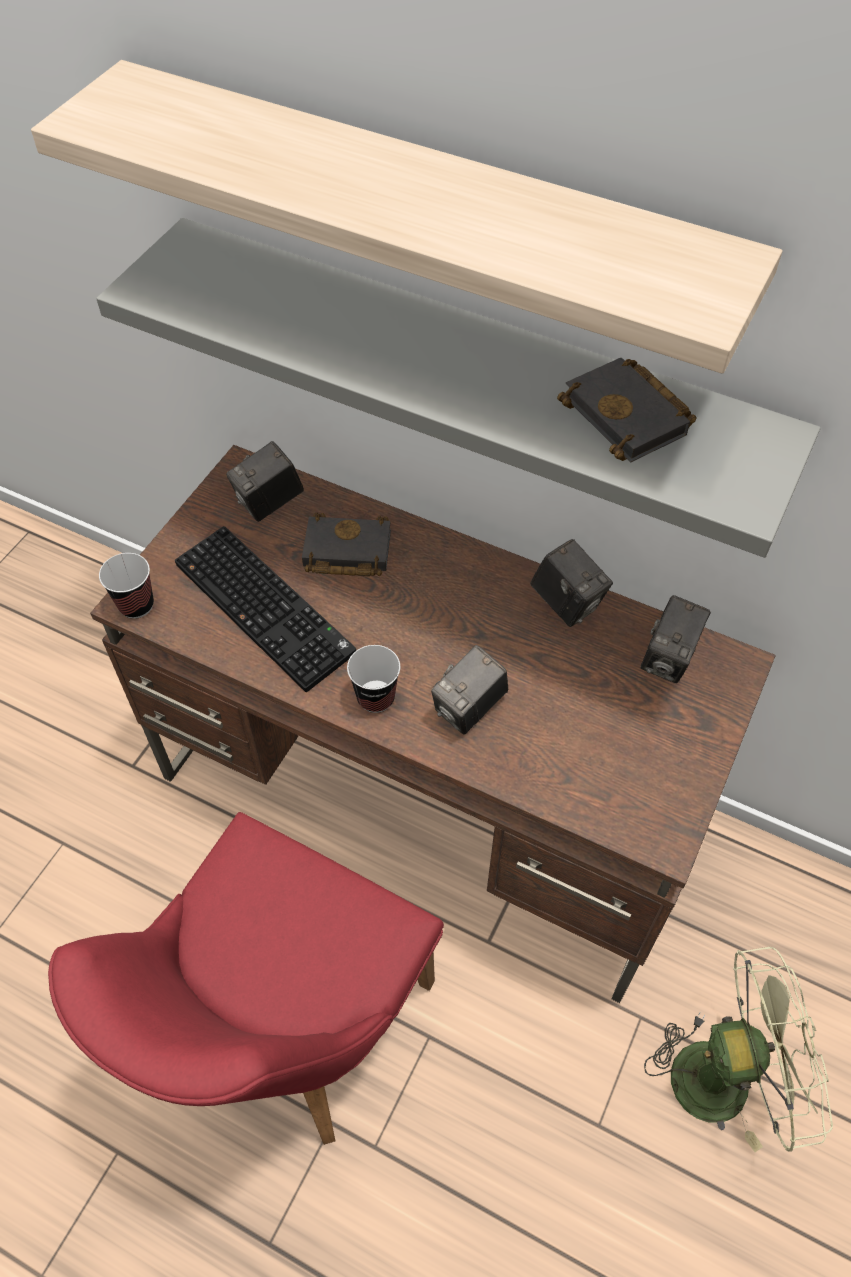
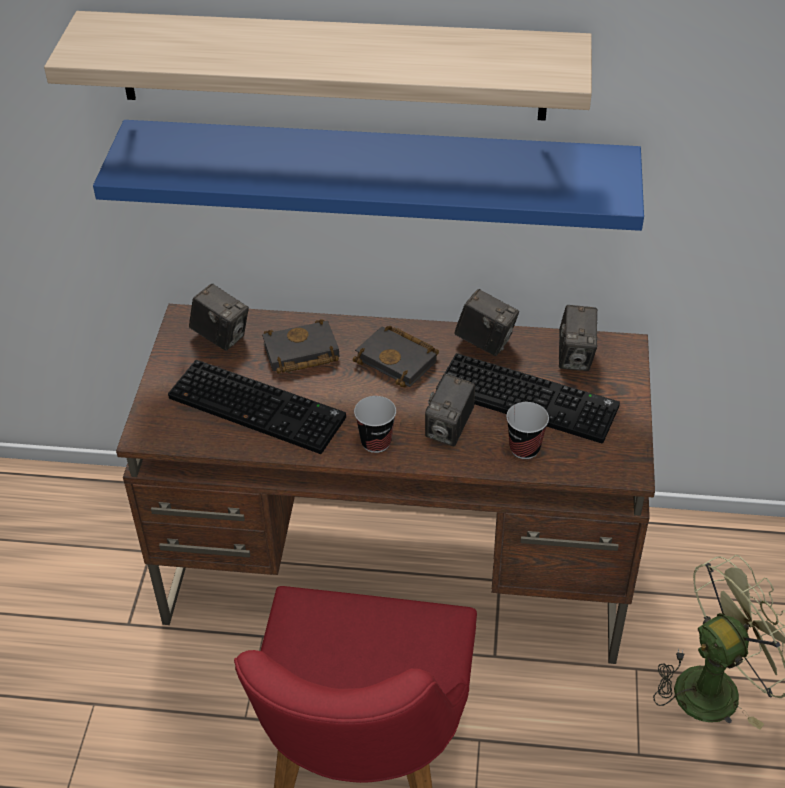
camera: 20 degrees left, 10 degrees down
(136, 605) = (152, 434): cup -> cup (524, 448)
(269, 503) = (221, 336): camera -> camera turned 90 degrees counterclockwise
(472, 362) = (378, 171): grey shelf -> blue shelf
(585, 698) = (529, 398): none -> keyboard
(630, 417) = (518, 169): black book -> black book (399, 360)

